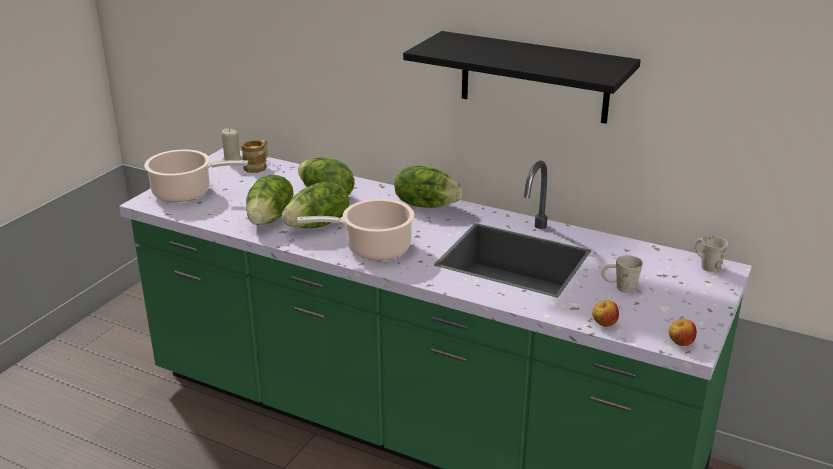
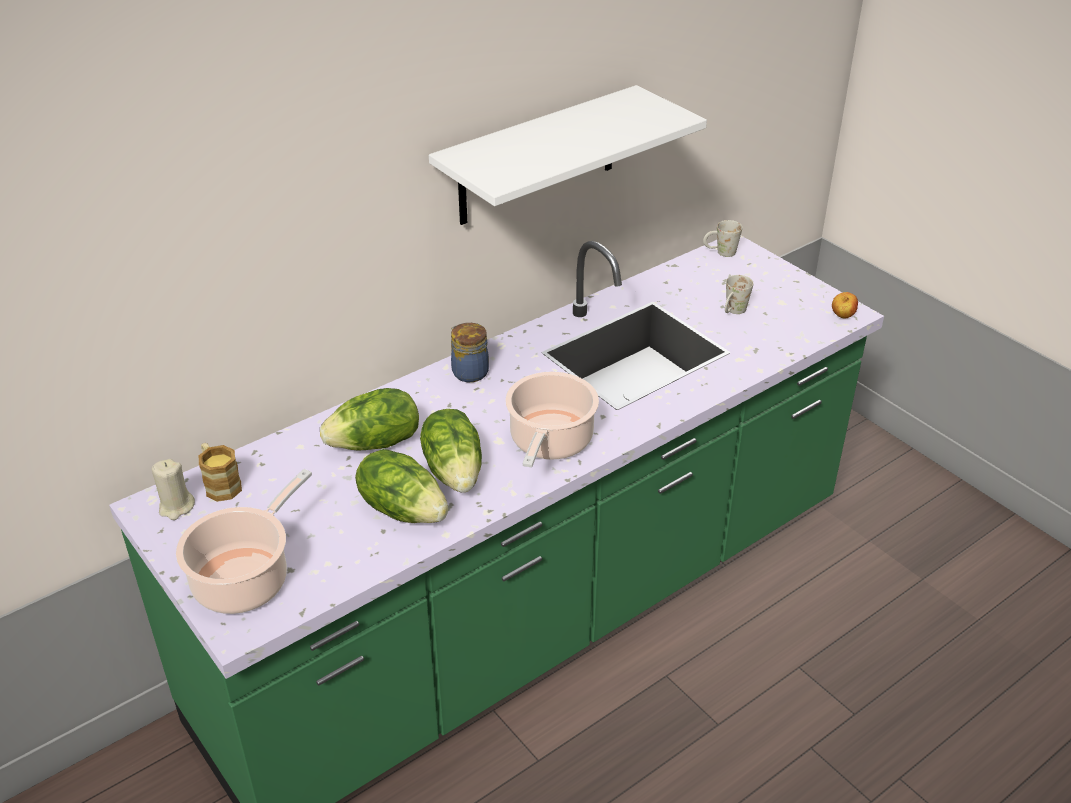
camera: 65 degrees left, 10 degrees up
(426, 204) = (469, 372): lettuce -> jar
(534, 77) = (537, 157): black shelf -> white shelf
(604, 324) = (792, 344): apple -> none

